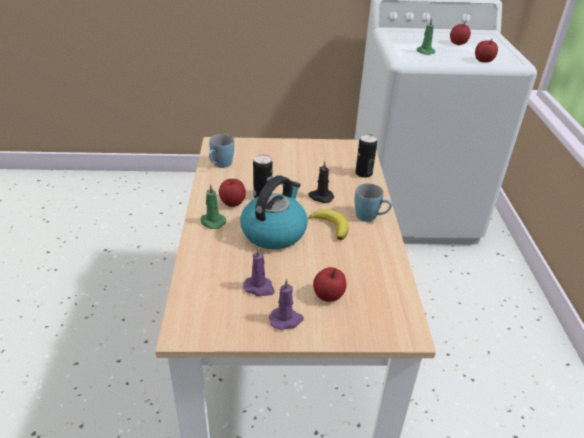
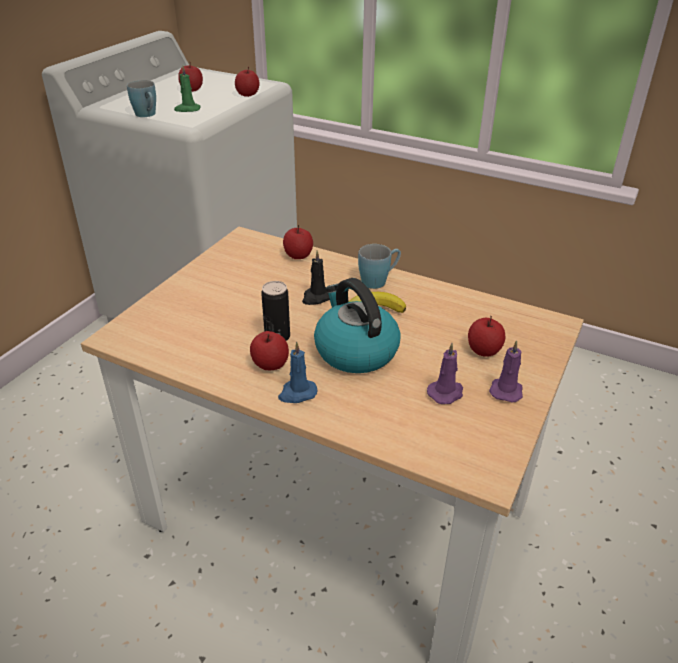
camera: 60 degrees left, 0 degrees up
(212, 222) = (297, 393): green candle -> blue candle
(220, 165) = (174, 349): blue mug -> blue mug (147, 115)
(363, 173) = (298, 255): can -> apple

